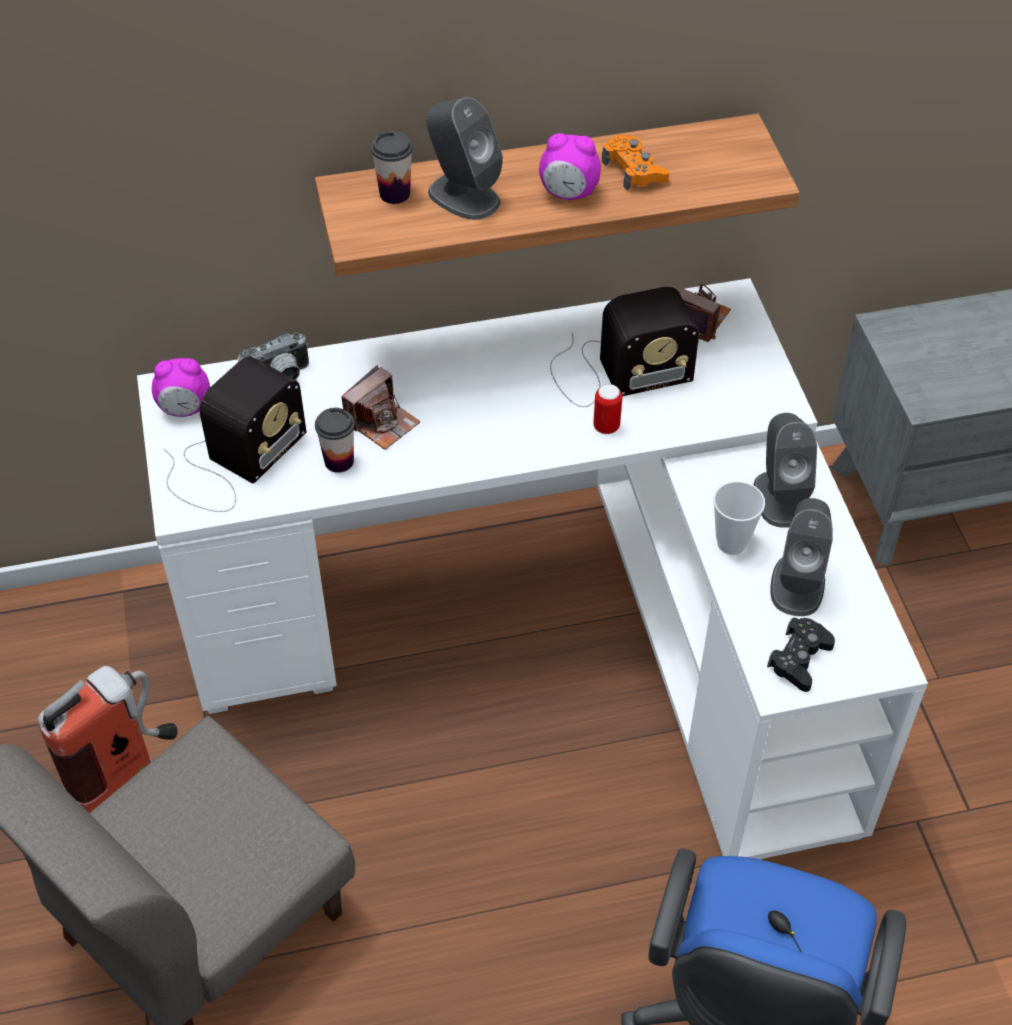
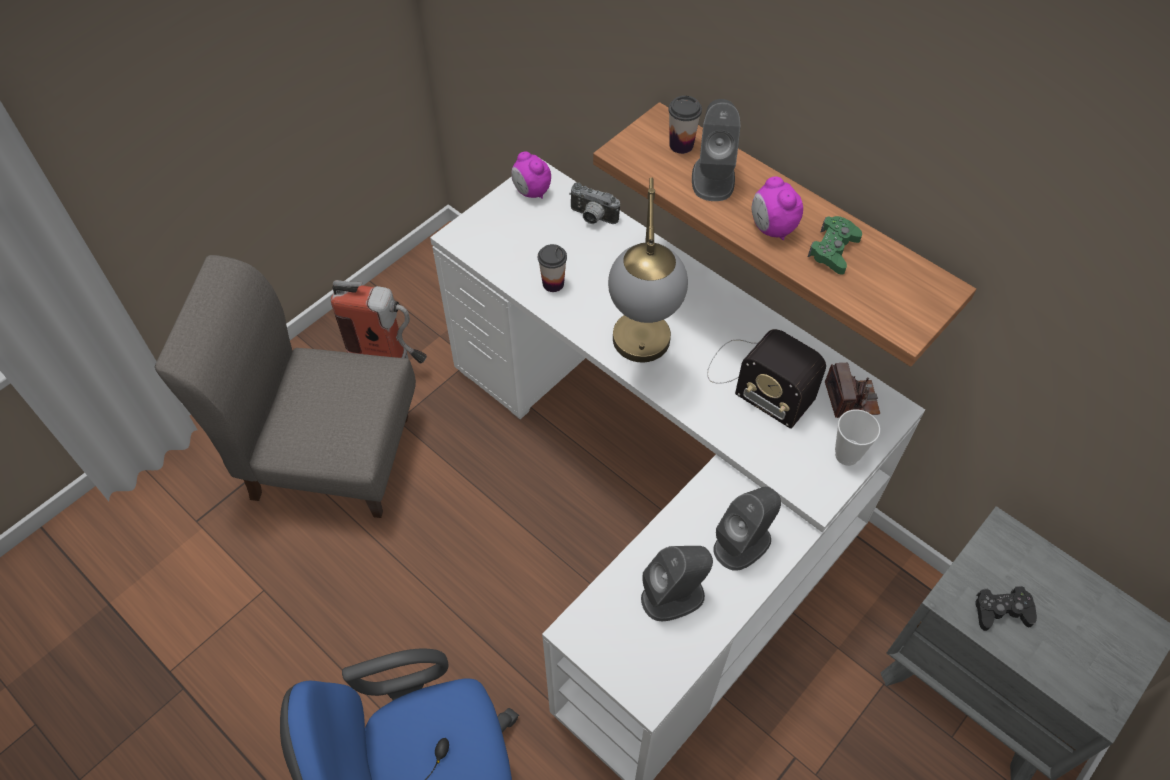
camera: 55 degrees right, 5 degrees up
(232, 462) = (510, 236): radio -> none
(382, 422) = (601, 285): camera -> none
(507, 442) = (641, 357): none -> table lamp
(606, 426) = (703, 402): can -> none
(634, 170) = (833, 250): orange game controller -> green game controller
(731, 543) = (676, 535): cup -> cup (847, 455)
(799, 659) = (608, 632): black game controller -> black game controller (1001, 611)

